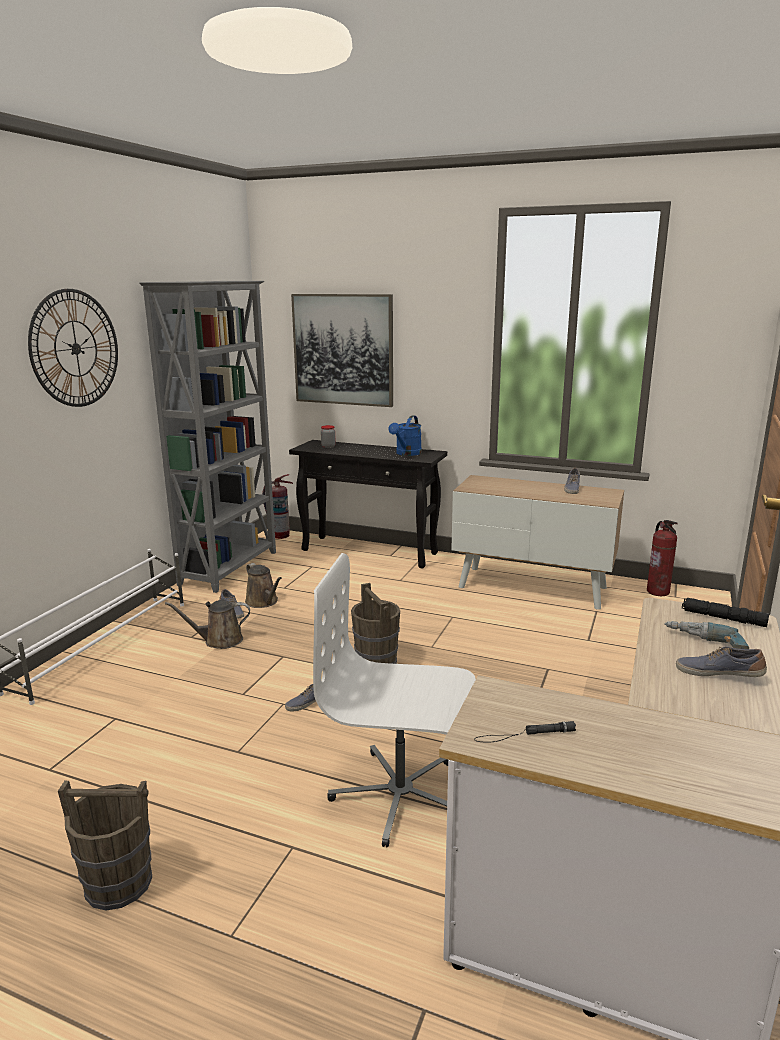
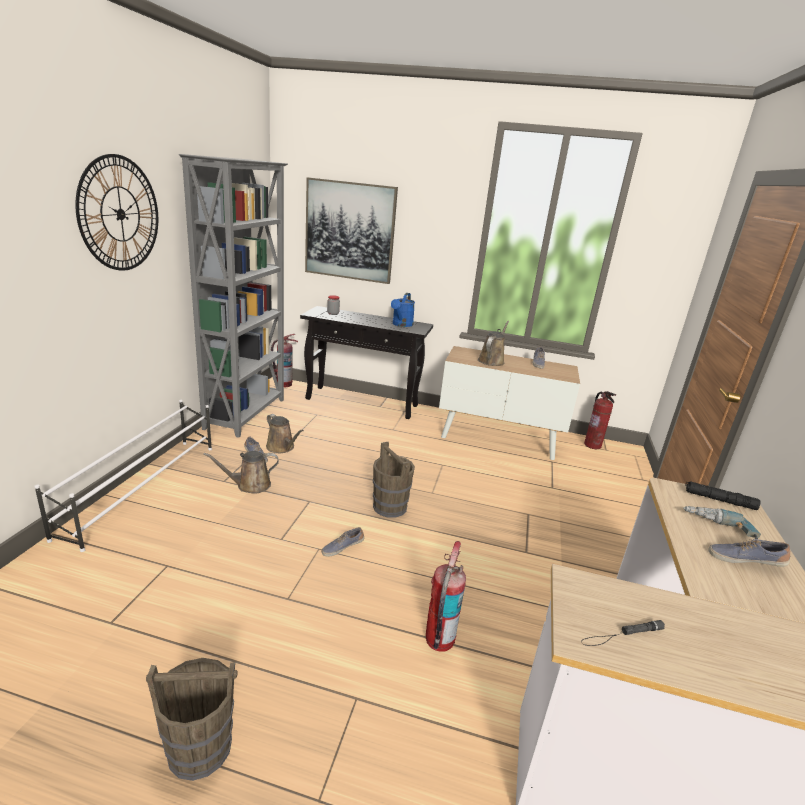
camera: 10 degrees left, 5 degrees up
(400, 795) = (439, 640): white office chair -> fire extinguisher
(512, 488) = (491, 360): none -> brown watering can

